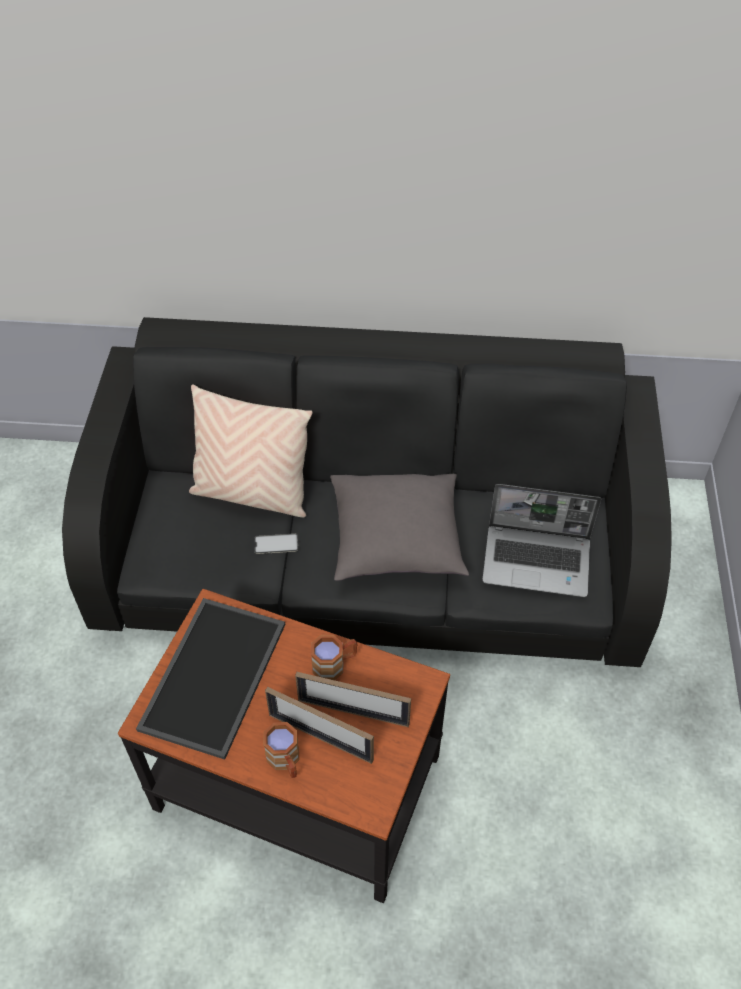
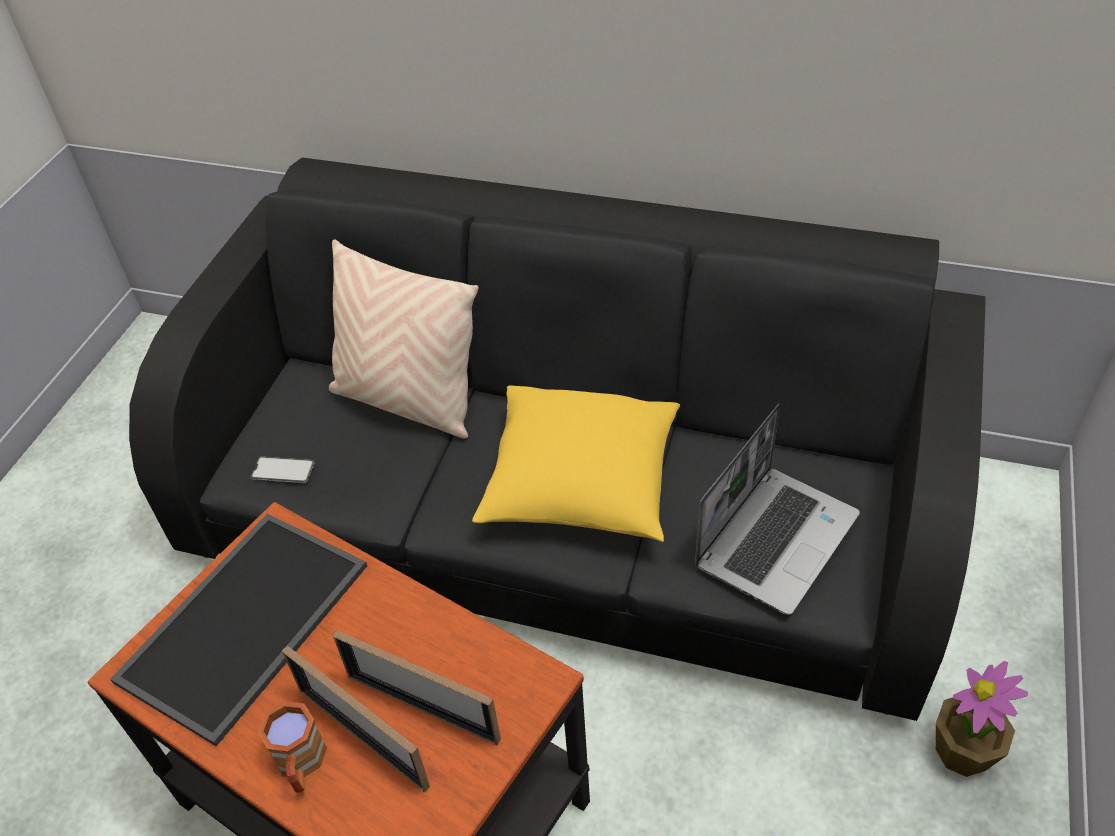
camera: 15 degrees right, 5 degrees down
(276, 544) = (418, 467): phone -> phone (282, 470)
(335, 664) = (418, 633): brown mug -> none
(396, 541) = (581, 485): grey pillow -> yellow pillow
(538, 561) = (776, 538): laptop -> laptop turned 75 degrees counterclockwise
(670, 682) = (963, 752): none -> potted plant

